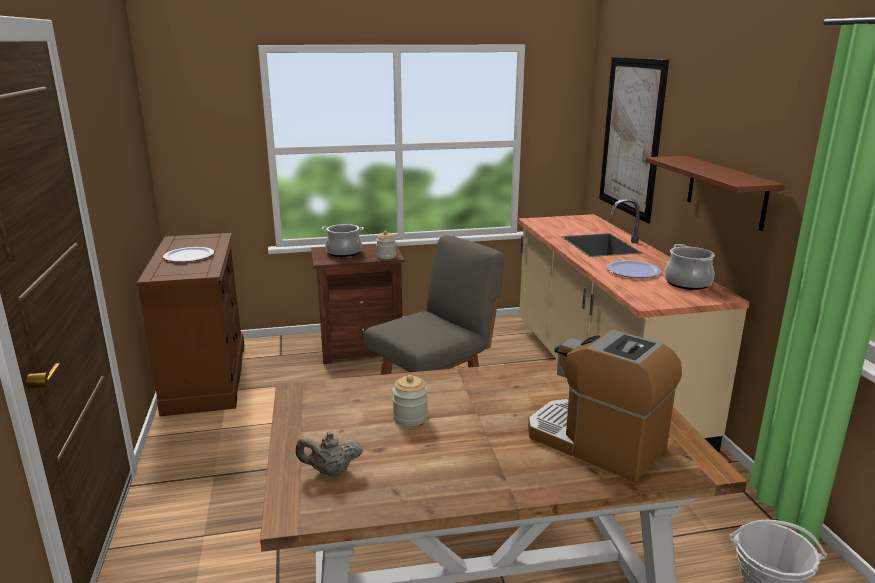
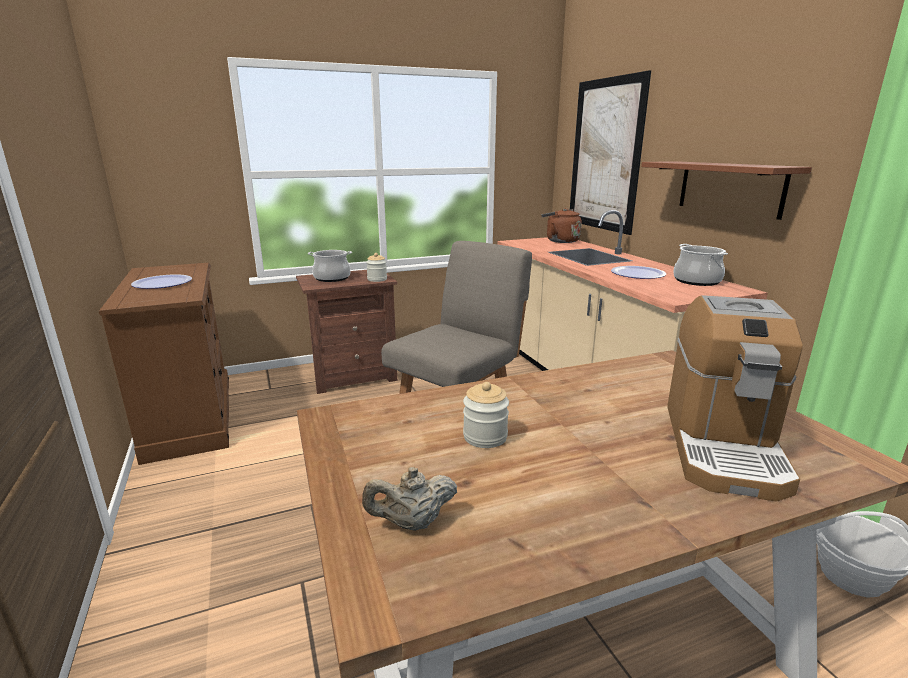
camera: 10 degrees left, 0 degrees up
(584, 221) = (560, 241): none -> brown kettle
(596, 443) = (723, 446): coffee machine -> coffee machine turned 105 degrees counterclockwise

